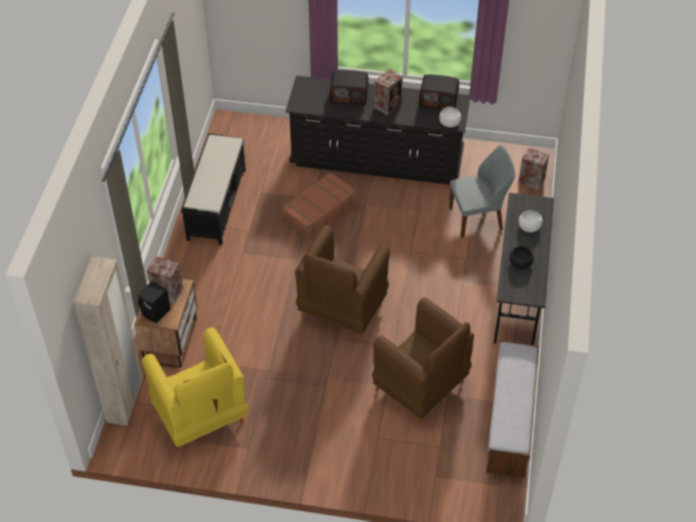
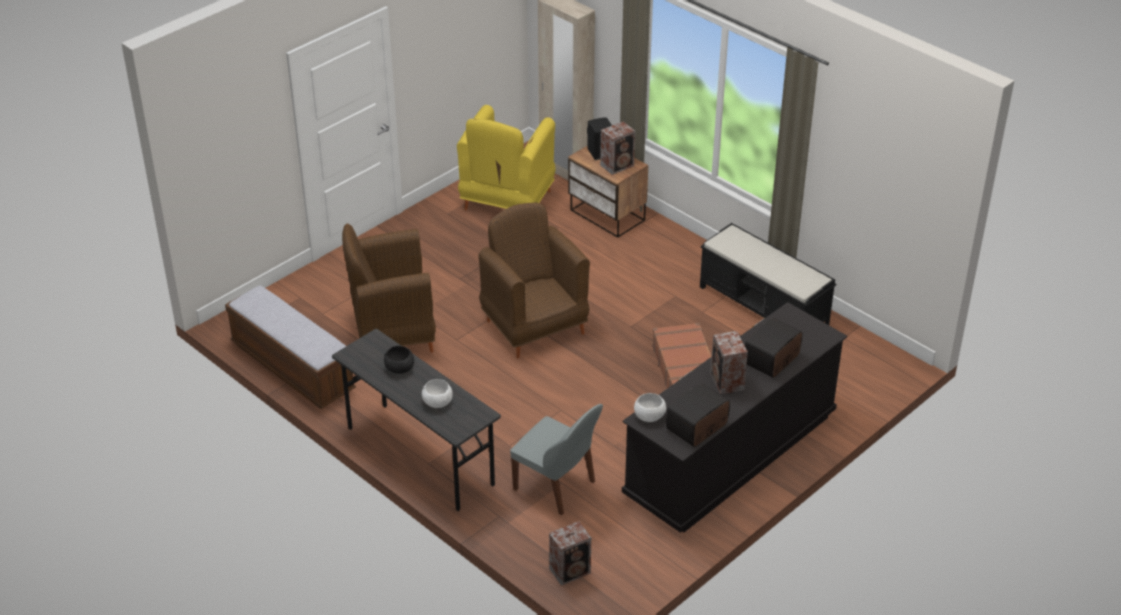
camera: 125 degrees right, 10 degrees down
(200, 416) = (507, 202): yellow armchair -> yellow armchair turned 75 degrees counterclockwise
(477, 219) = (556, 487): grey chair -> grey chair turned 75 degrees counterclockwise

